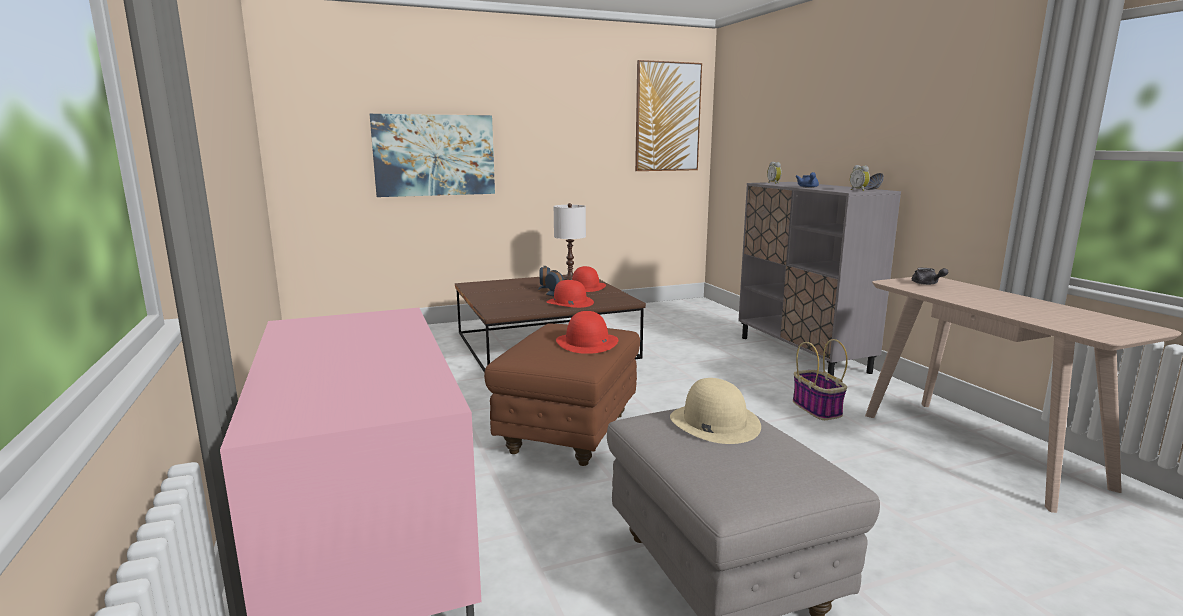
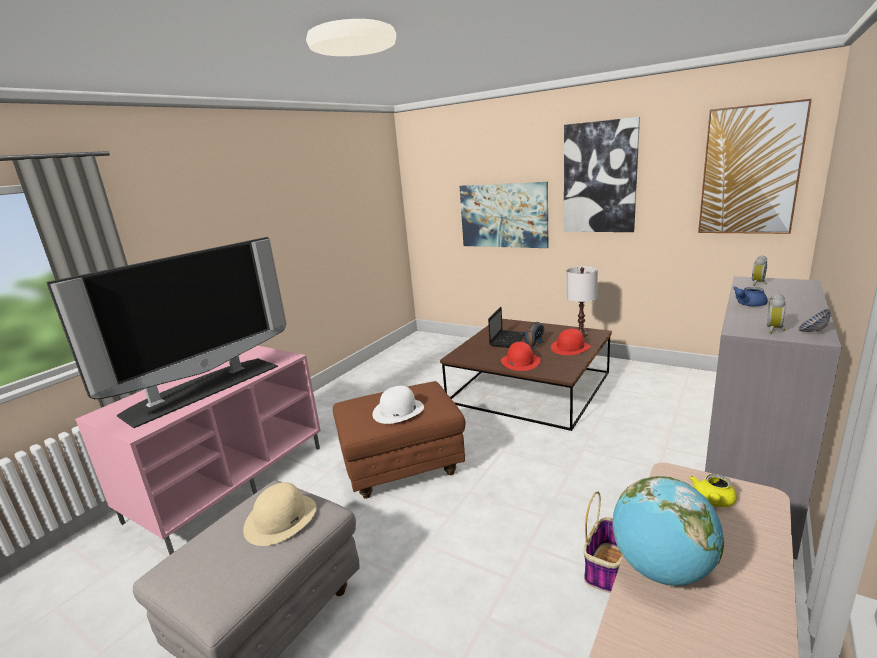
camera: 55 degrees right, 5 degrees up
(374, 358) = (202, 388): none -> television
(514, 293) = (507, 339): none -> laptop
(547, 115) = (599, 178): none -> picture
(587, 342) = (398, 411): red hat -> white hat
(927, 284) = (713, 501): grey teapot -> yellow teapot
(982, 303) = (662, 569): none -> globe

